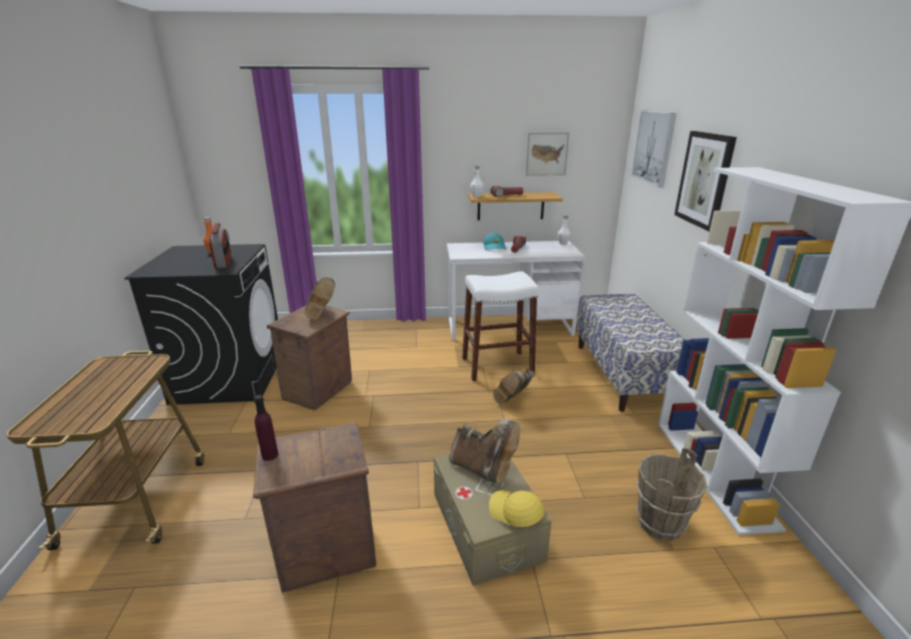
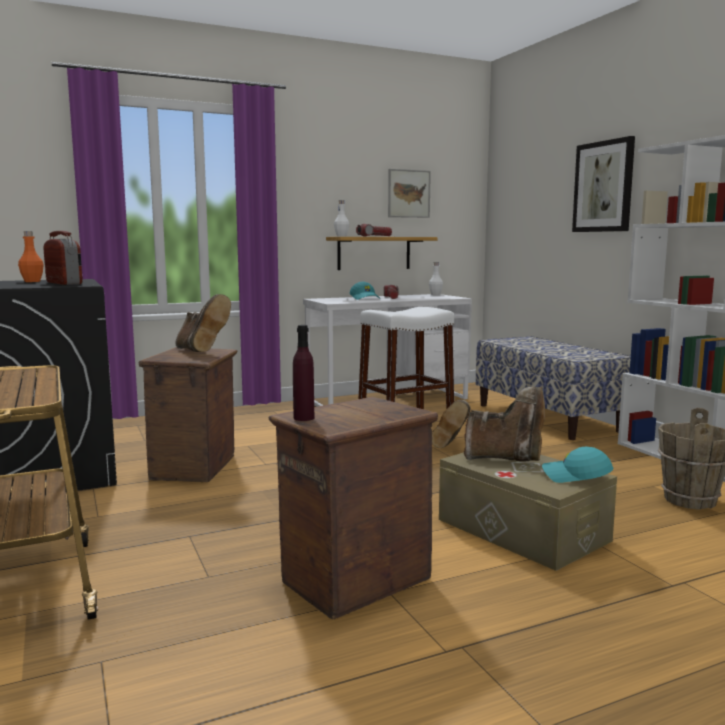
camera: 20 degrees left, 15 degrees down
(515, 512) = (575, 477): yellow cap -> turquoise cap
(654, 147) = (527, 178): picture -> none

